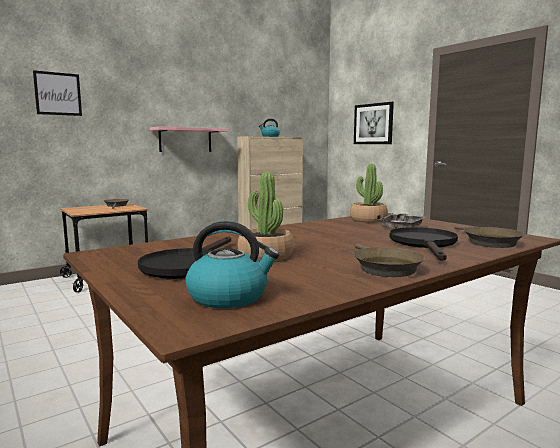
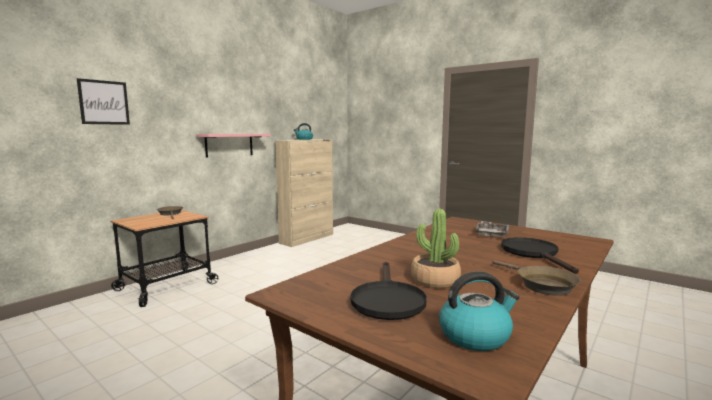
camera: 15 degrees left, 0 degrees up
(368, 220) = (454, 227): potted plant -> none
(373, 124) = (391, 127): picture -> none
(488, 242) = (572, 247): brown frying pan -> none

